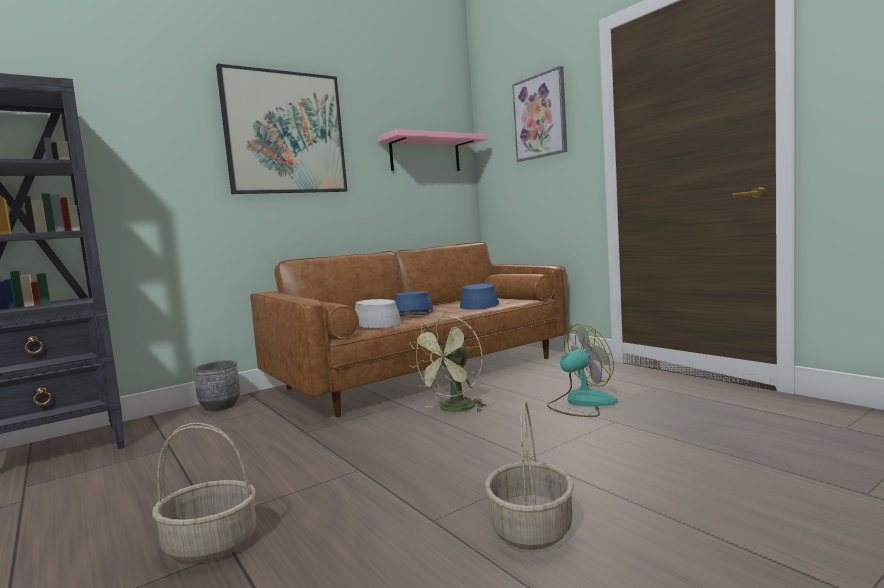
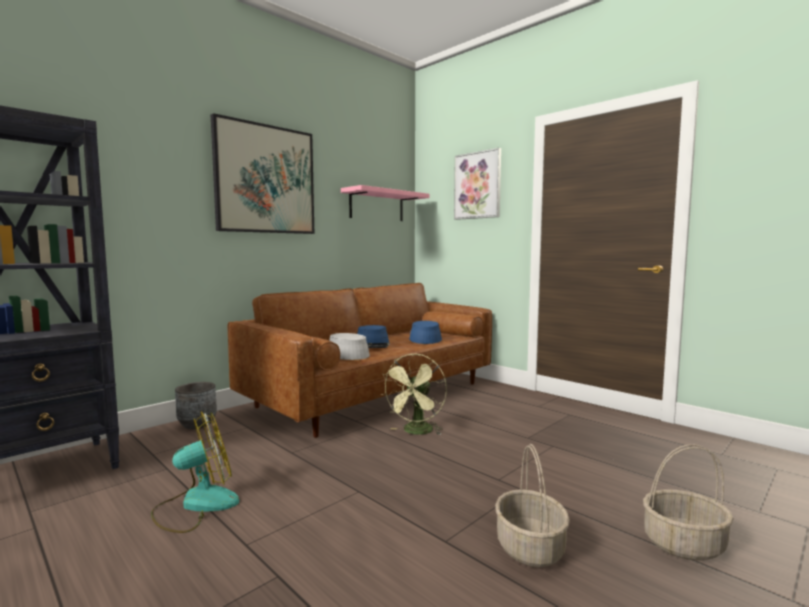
camera: 10 degrees left, 0 degrees up
(212, 544) = (256, 570): basket -> basket (684, 544)
(581, 403) = (519, 428): fan -> fan (196, 505)

